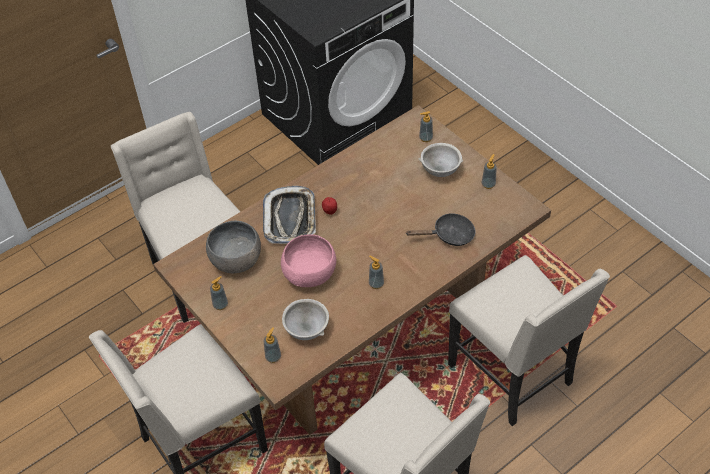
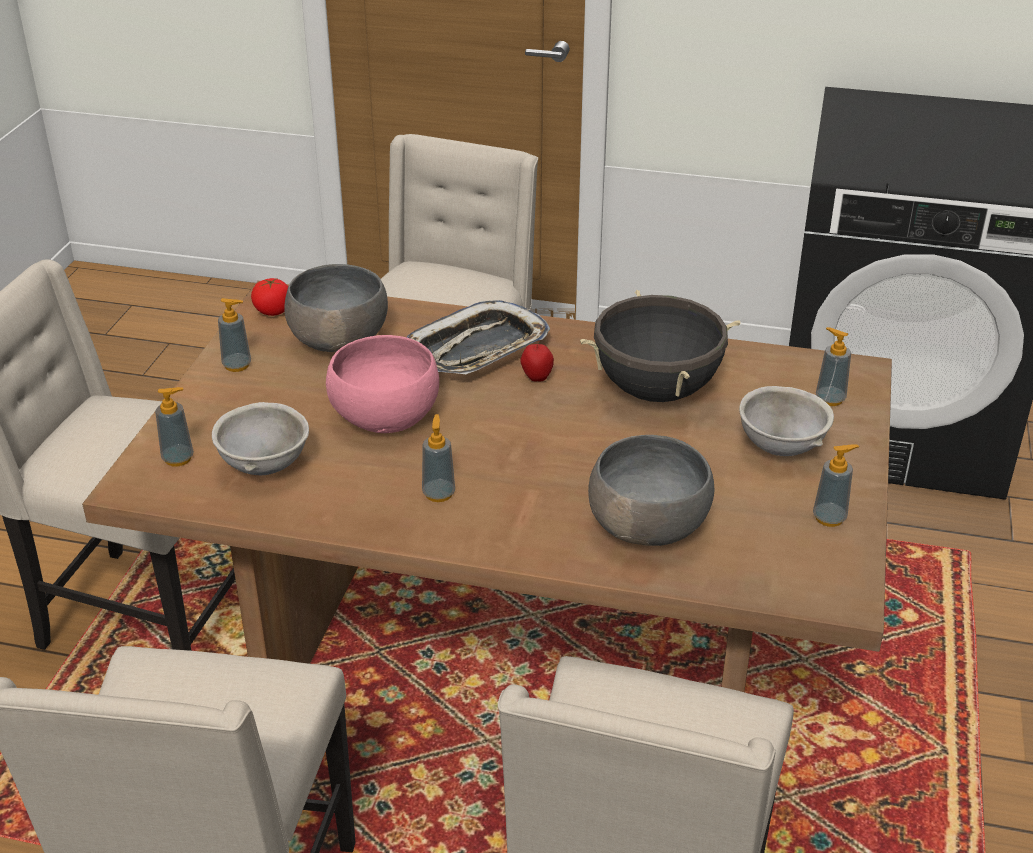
camera: 50 degrees right, 15 degrees down
(187, 271) = (273, 311): none -> tomato
(373, 182) = (657, 390): none -> black cooking pot
(449, 235) = (647, 526): black frying pan -> grey bowl

